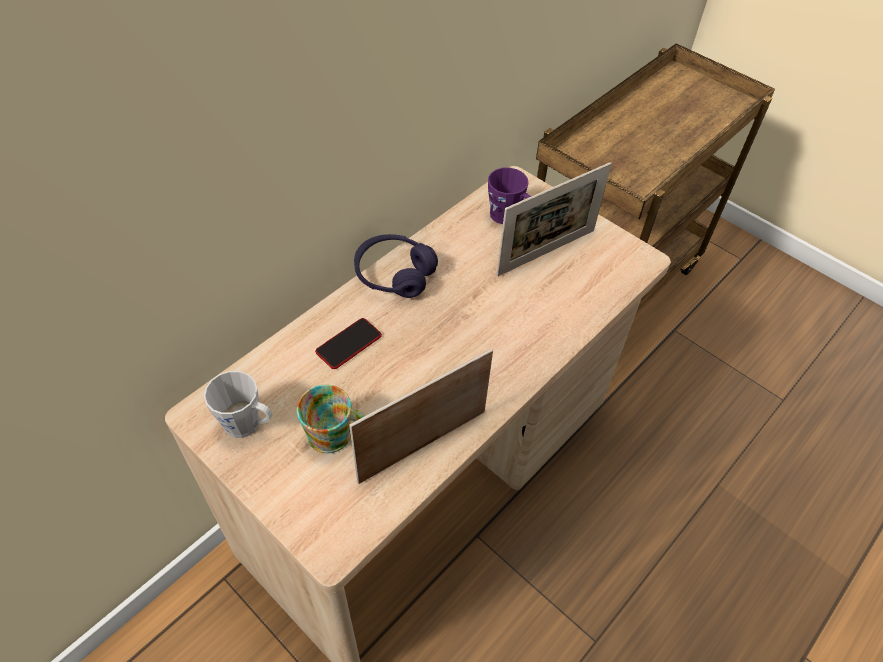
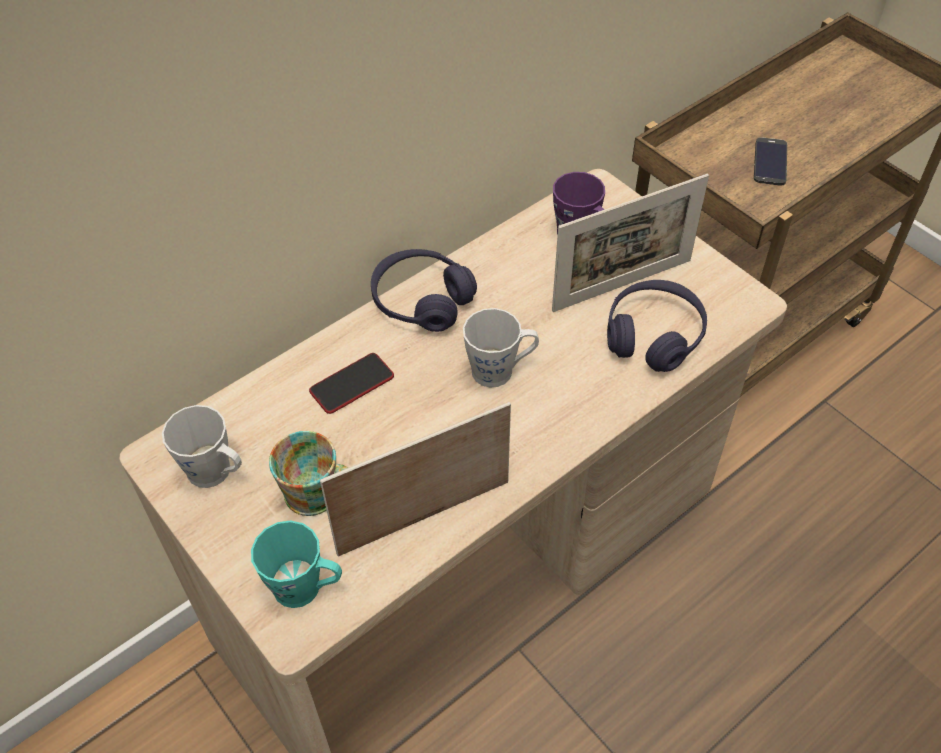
camera: 10 degrees right, 0 degrees up
(336, 512) = (306, 588): none -> turquoise mug
(464, 324) = (500, 370): none -> grey mug
(576, 289) = (653, 335): none -> purple headphones
(638, 154) = (770, 162): none -> phone

